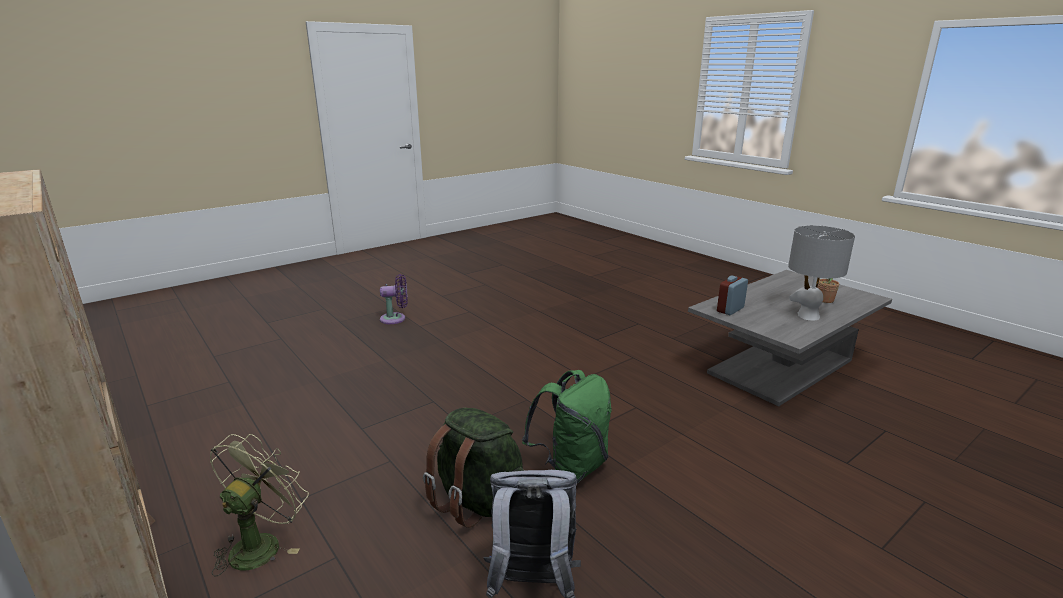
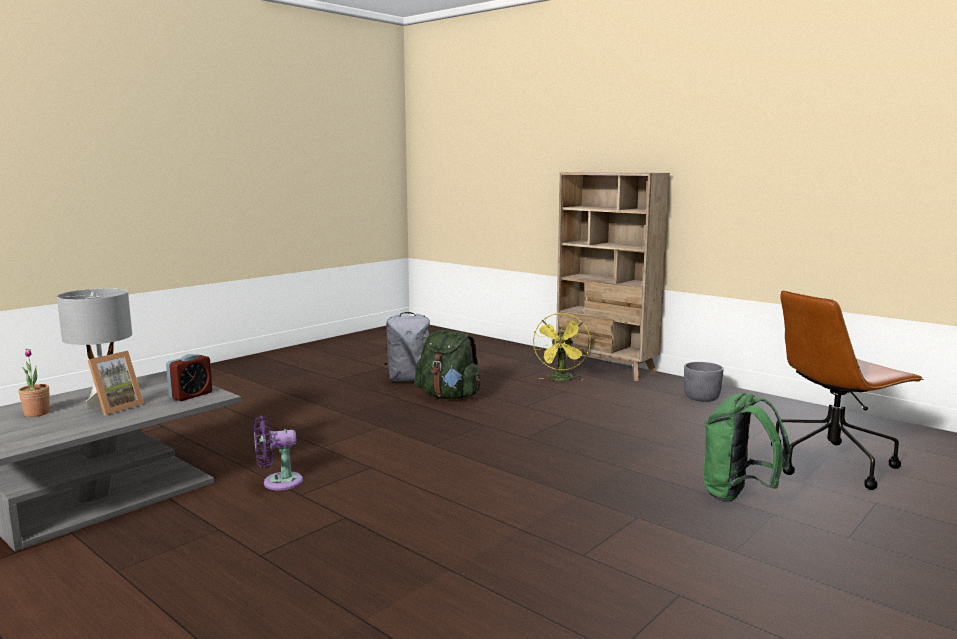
camera: 170 degrees right, 10 degrees down
(149, 455) = (702, 398): none -> grey planter
(225, 350) = (832, 463): none -> brown office chair
(261, 543) = (562, 380): green fan -> yellow fan
(395, 319) = (693, 527): purple fan -> purple fan (278, 482)
(571, 468) = (388, 411): green backpack -> green backpack (738, 495)
(774, 301) = (115, 407): none -> picture frame

